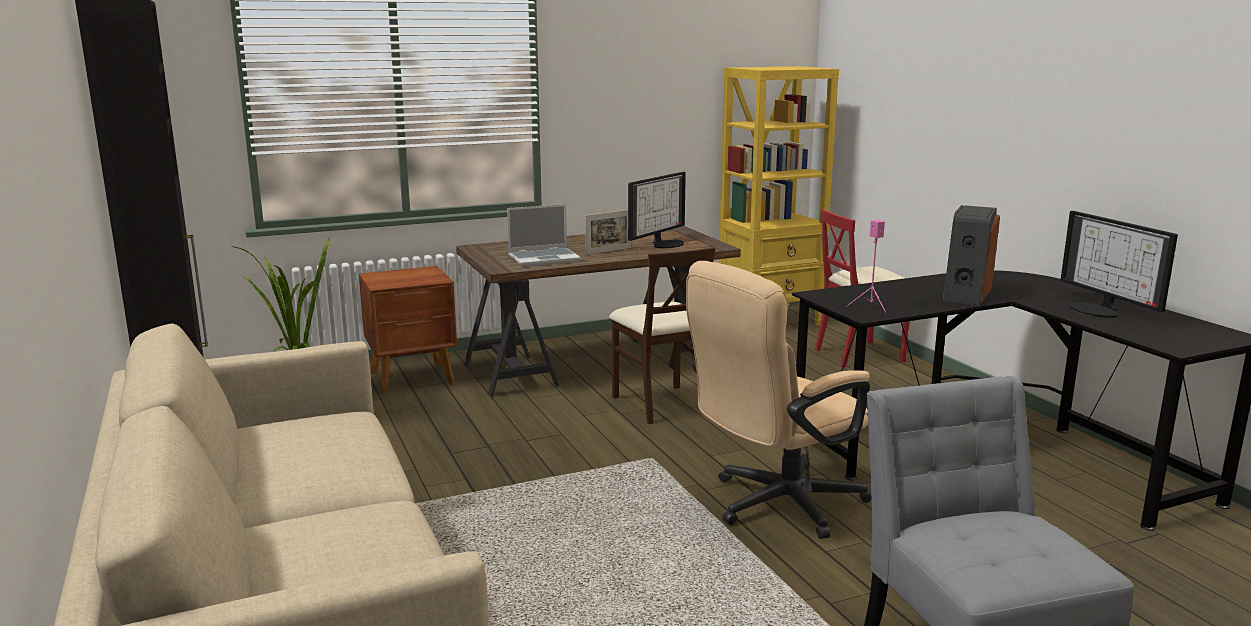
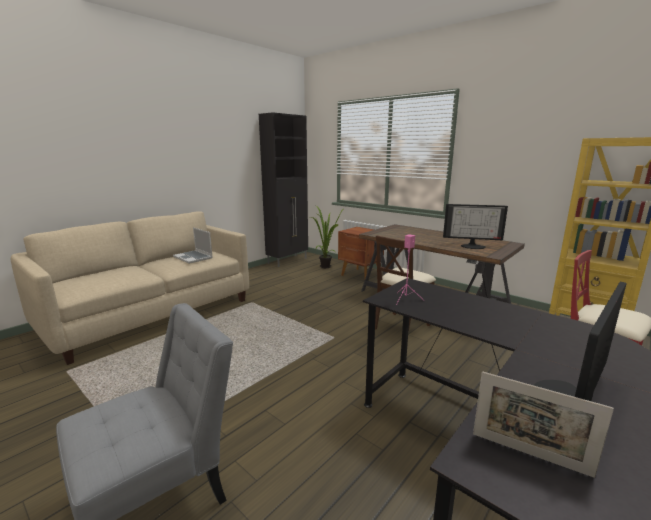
camera: 65 degrees right, 0 degrees up
(544, 259) = (398, 235): laptop -> laptop (193, 257)
(608, 251) = (434, 240): picture frame -> picture frame (529, 454)
(775, 505) = (309, 383): beige office chair -> none
(966, 294) = (499, 327): speaker -> none

